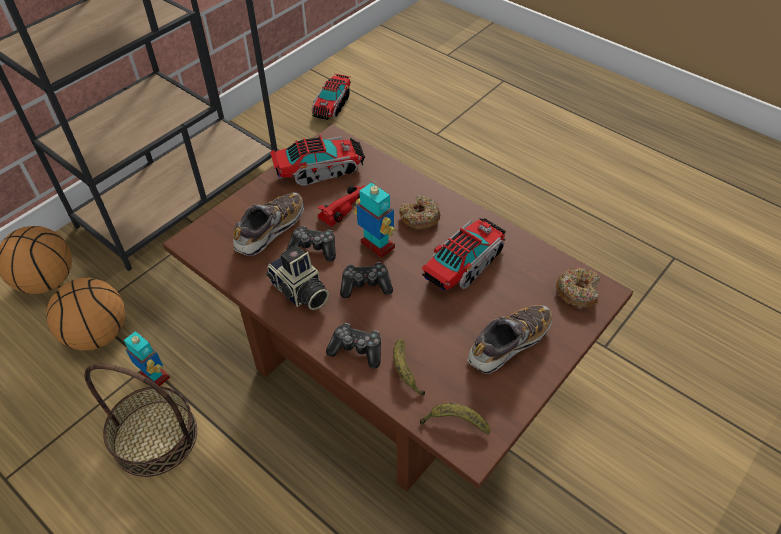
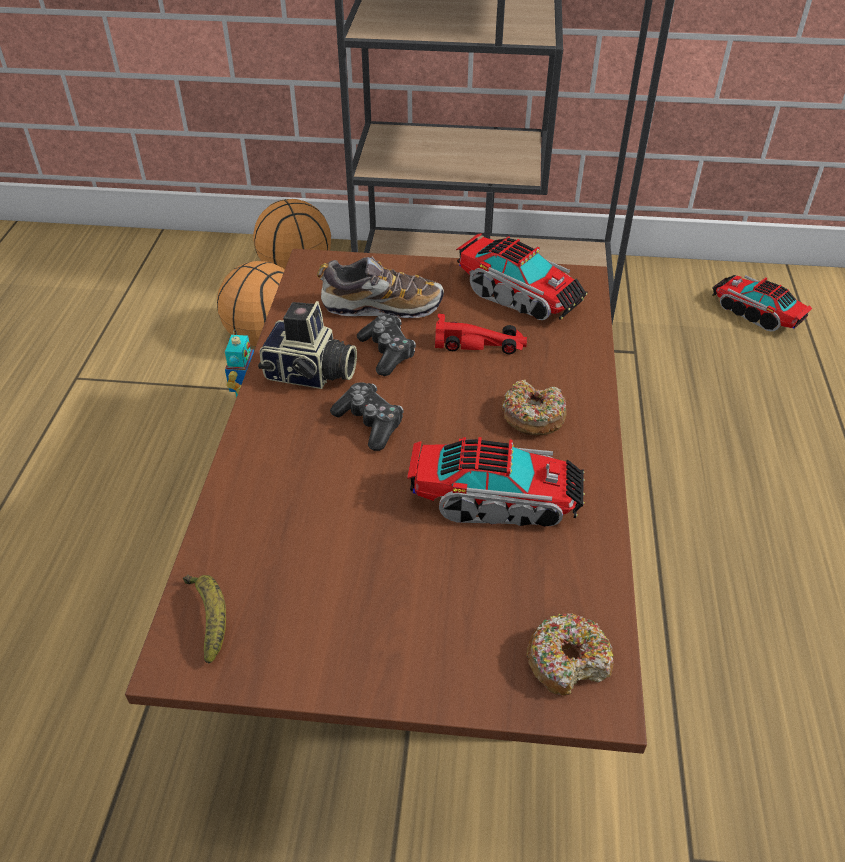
camera: 55 degrees right, 5 degrees down
(155, 437) = (181, 447): basket -> none
(299, 292) = (310, 374): camera -> camera turned 90 degrees counterclockwise
(332, 105) = (755, 313): toy truck -> toy truck turned 60 degrees clockwise
(357, 349) = (262, 464): game controller -> none
(377, 246) = (443, 401): toy robot -> none
(405, 371) = (260, 526): banana -> none
(508, 344) = (390, 617): shoe -> none

